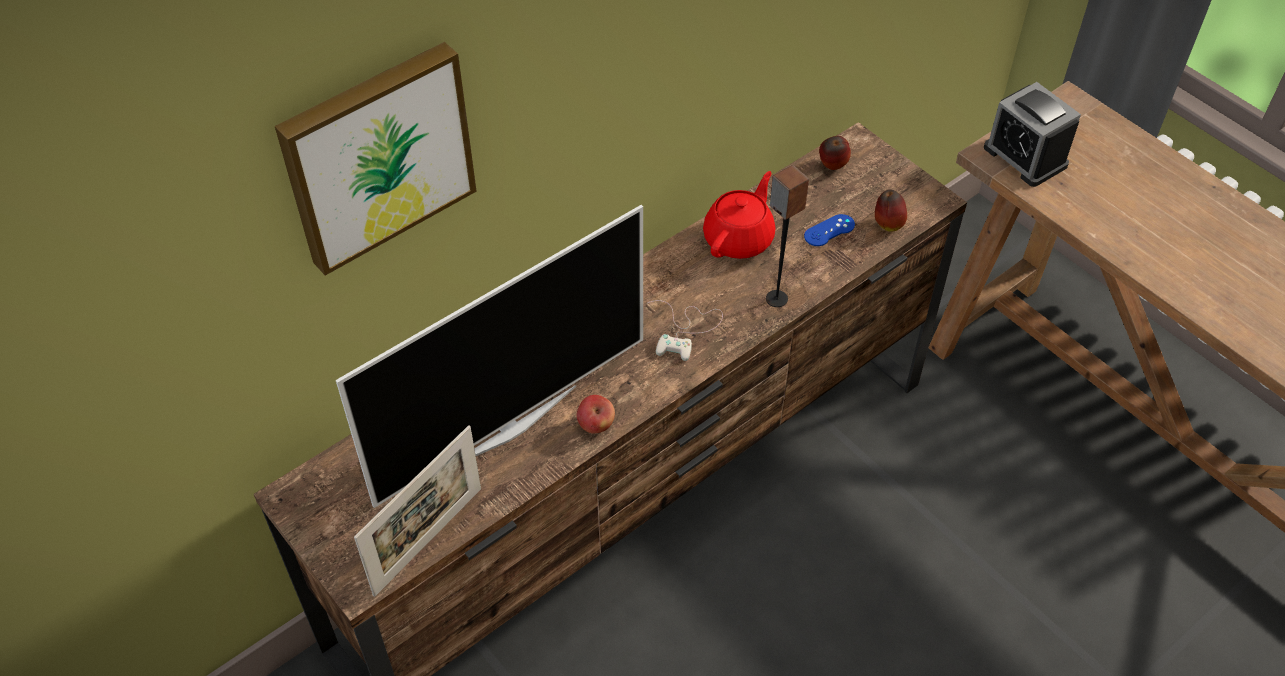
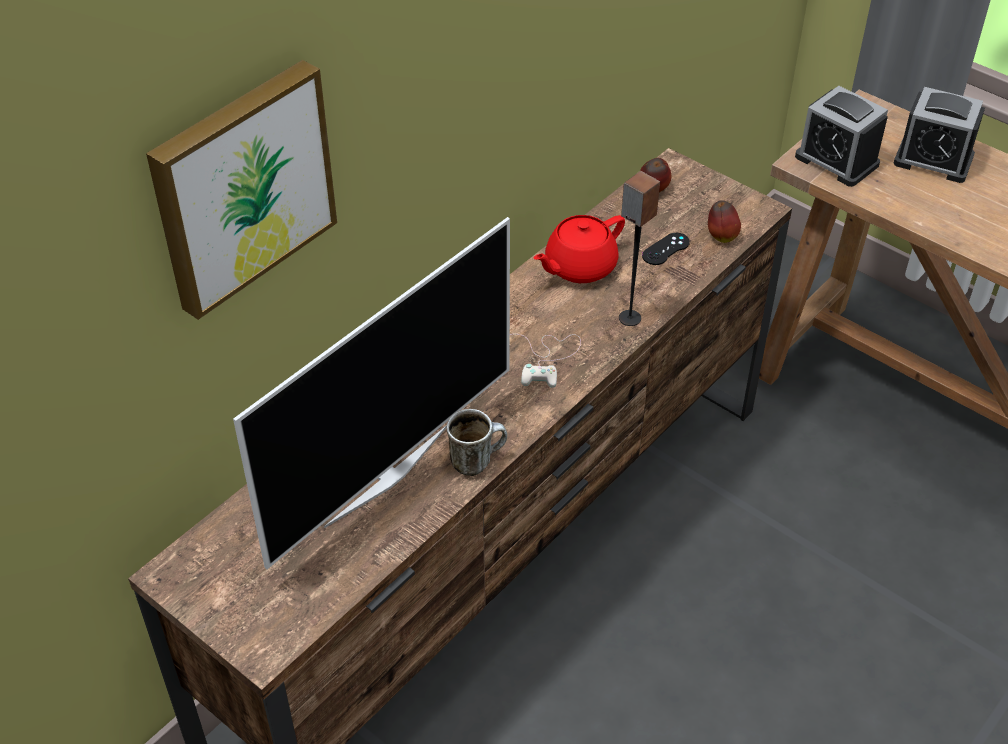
camera: 10 degrees left, 5 degrees down
(428, 540) = (328, 597): picture frame -> none
(596, 425) = (476, 460): apple -> mug
(739, 238) = (579, 267): red teapot -> red teapot turned 150 degrees counterclockwise
(829, 230) = (665, 249): blue game controller -> black game controller
(1125, 167) = (933, 160): none -> alarm clock

